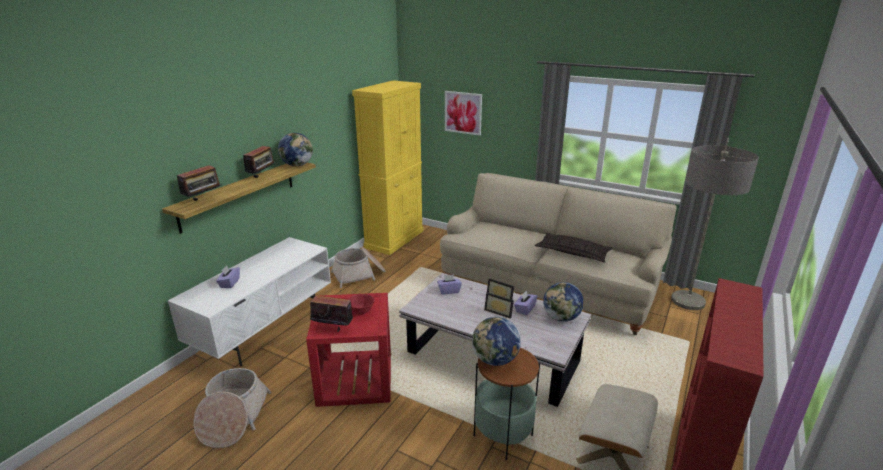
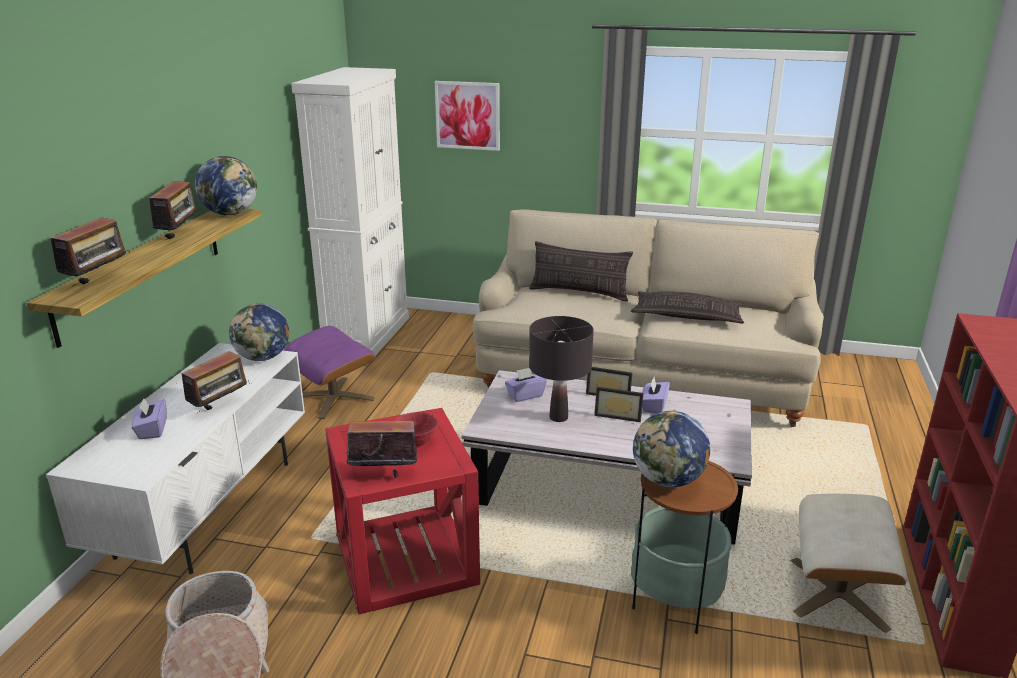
camera: 15 degrees left, 0 degrees up
(270, 275) = (220, 407): none -> radio
(359, 275) = (334, 397): basket -> purple ottoman
(394, 239) = (367, 335): yellow cabinet -> white cabinet
(462, 308) = (559, 417): none -> black table lamp
(511, 229) = (579, 292): none -> pillow
(561, 318) = (712, 411): globe -> globe (263, 358)
(683, 320) = (846, 398): floor lamp -> none

